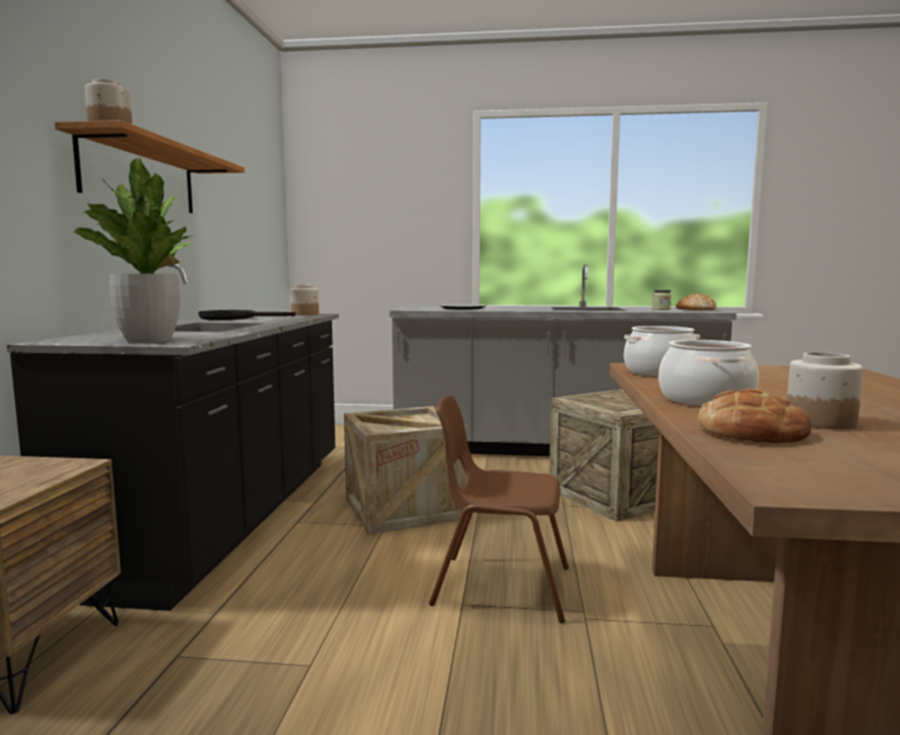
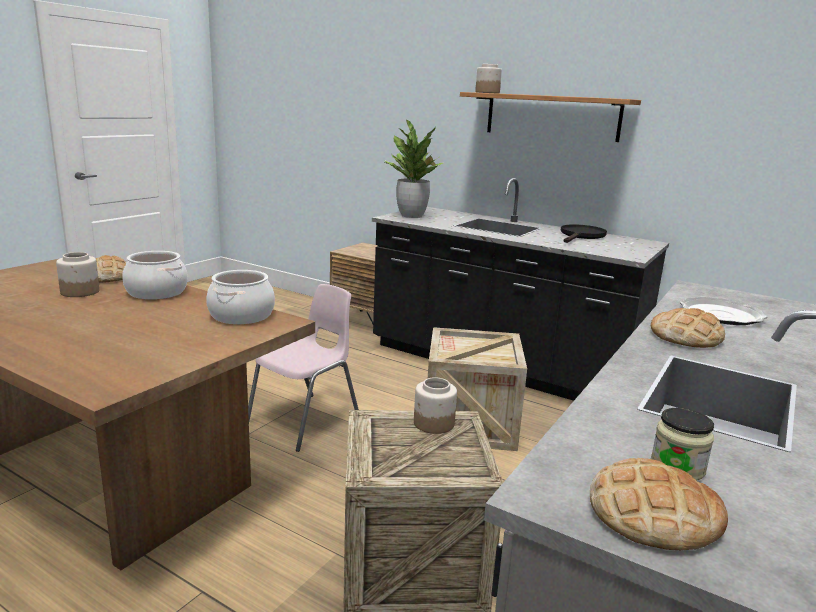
camera: 115 degrees right, 10 degrees up
(305, 314) = (631, 253): jar -> jar (433, 424)
(500, 586) = (306, 420): brown chair -> pink chair
(518, 309) = (686, 336): none -> bread

